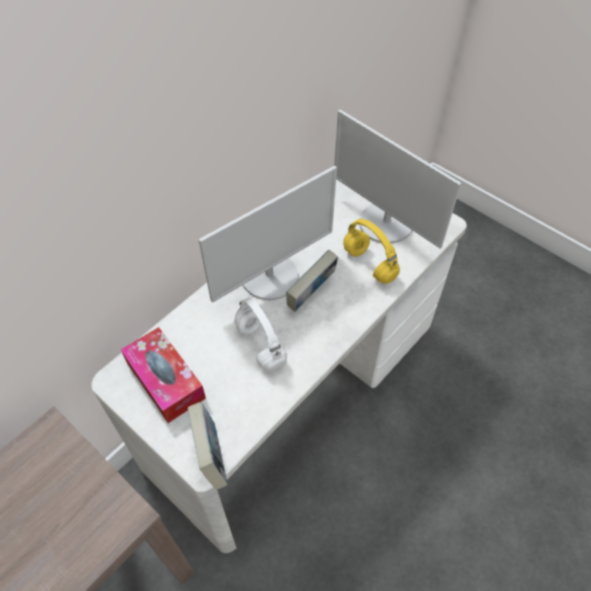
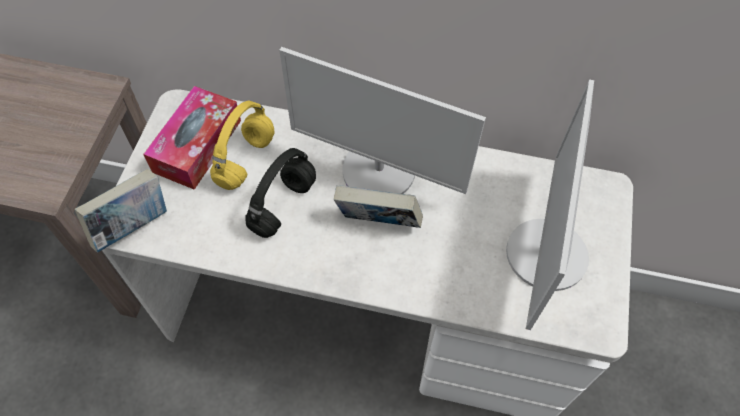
camera: 60 degrees right, 5 degrees up
(259, 345) = (283, 205): white headphones -> black headphones
(370, 265) = (465, 266): yellow headphones -> yellow headphones (245, 162)

